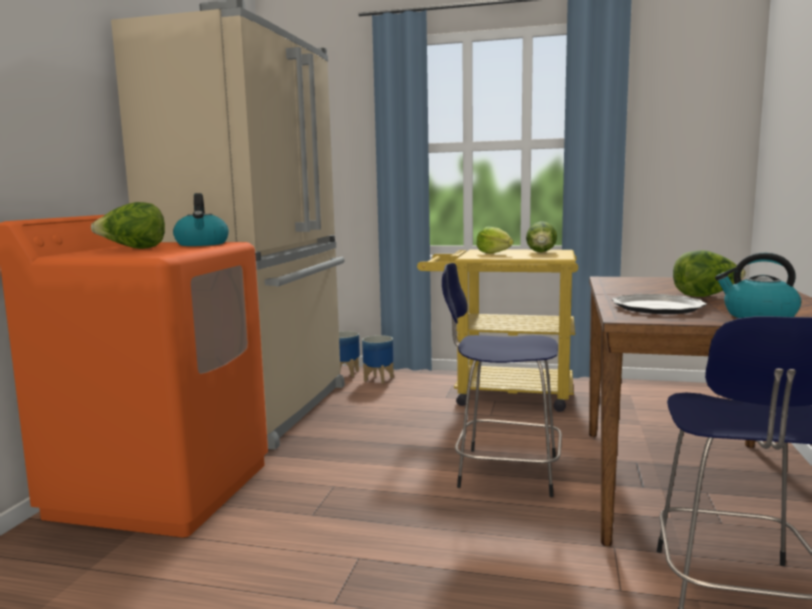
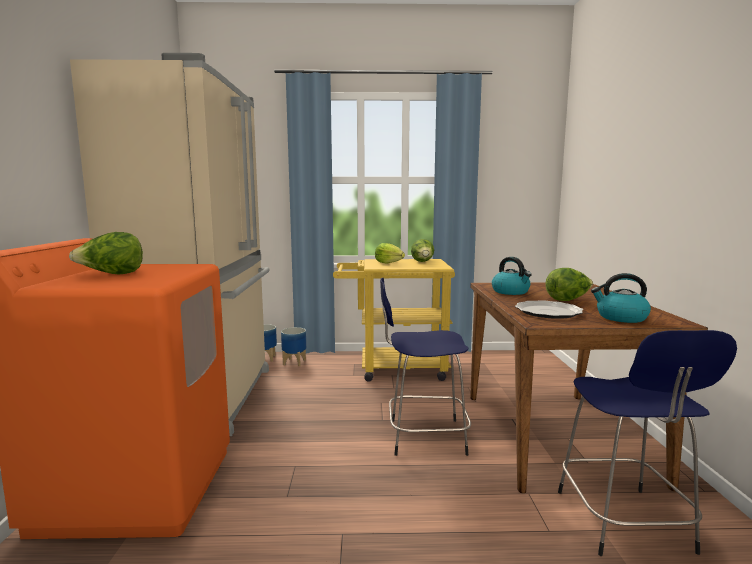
camera: 15 degrees left, 0 degrees up
(202, 244) = (174, 267): kettle -> kettle (511, 292)

